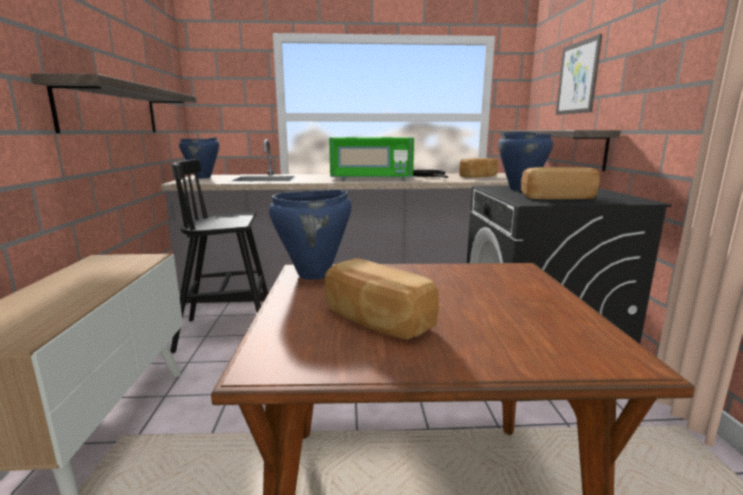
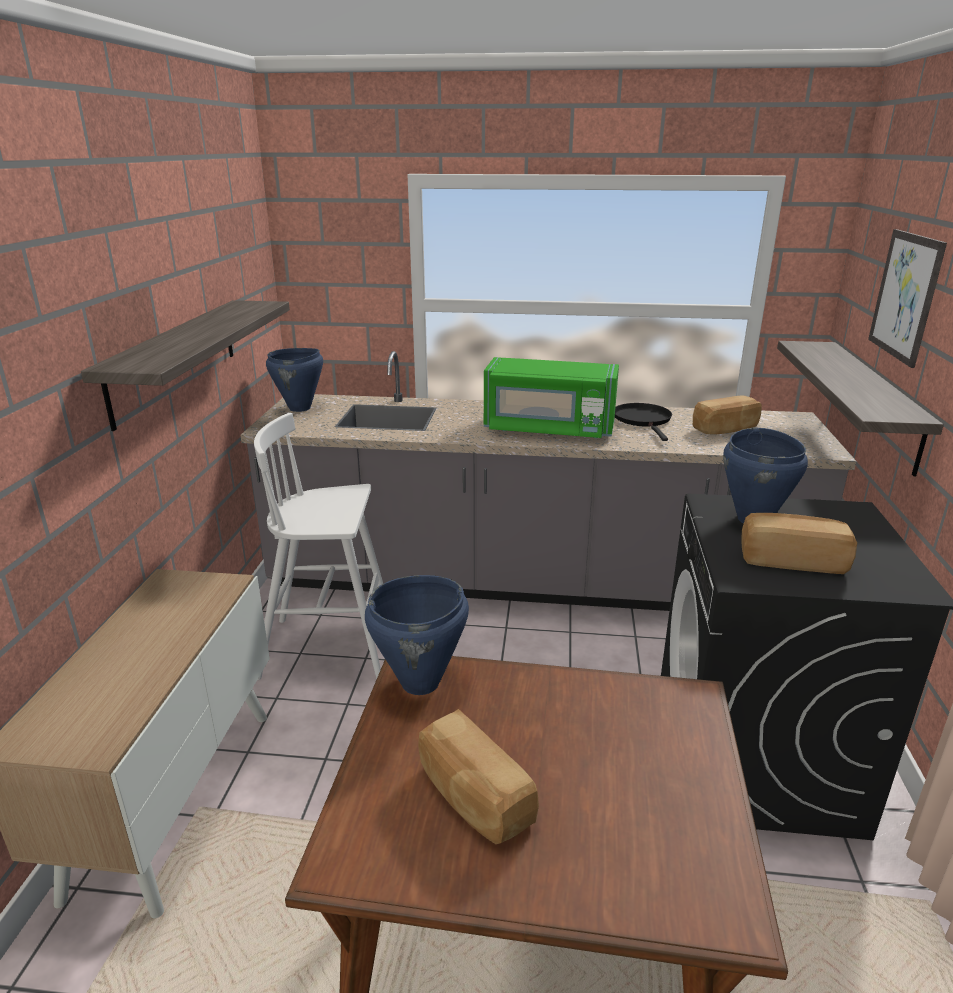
camera: 10 degrees right, 10 degrees up
(229, 332) = (331, 649): black stool -> white stool

